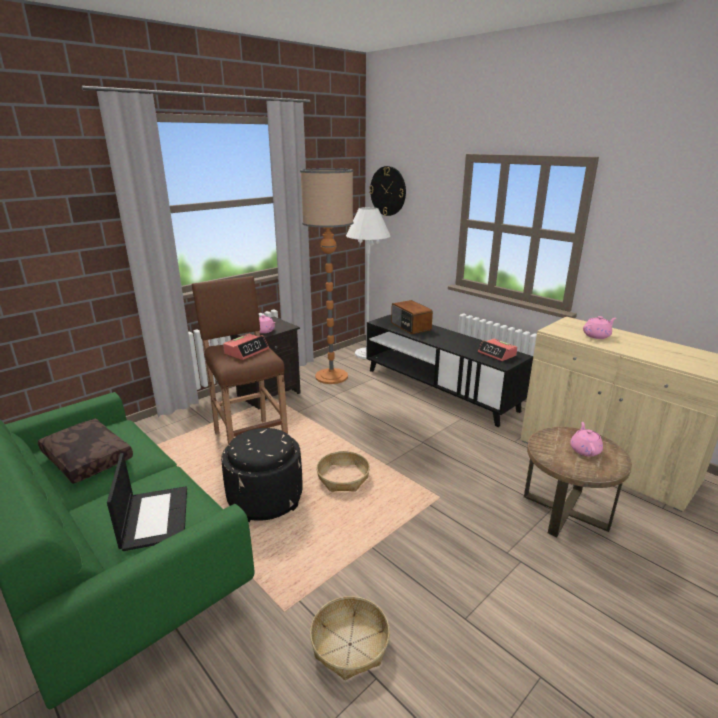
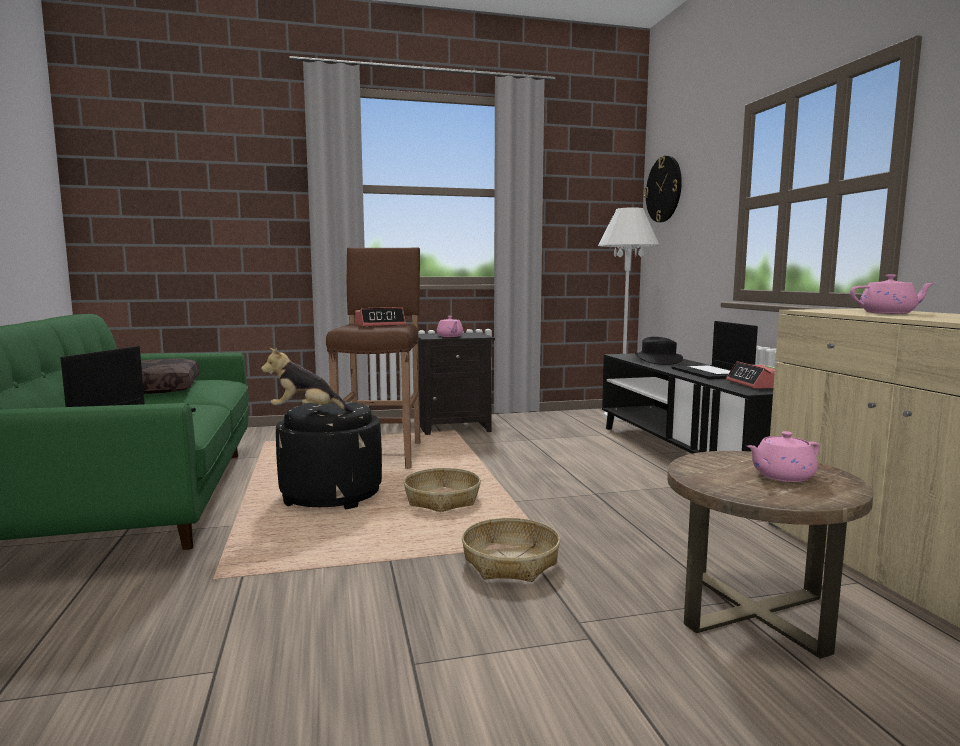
camera: 30 degrees right, 15 degrees down
(254, 454) = (307, 412): none -> plush toy
(331, 376) = (548, 426): floor lamp -> none
(349, 644) = (234, 630): basket -> basket (510, 562)
(410, 327) = (658, 360): radio -> black hat
(459, 341) = (712, 373): none -> laptop
(585, 450) = (781, 476): pink teapot -> pink teapot turned 150 degrees counterclockwise

